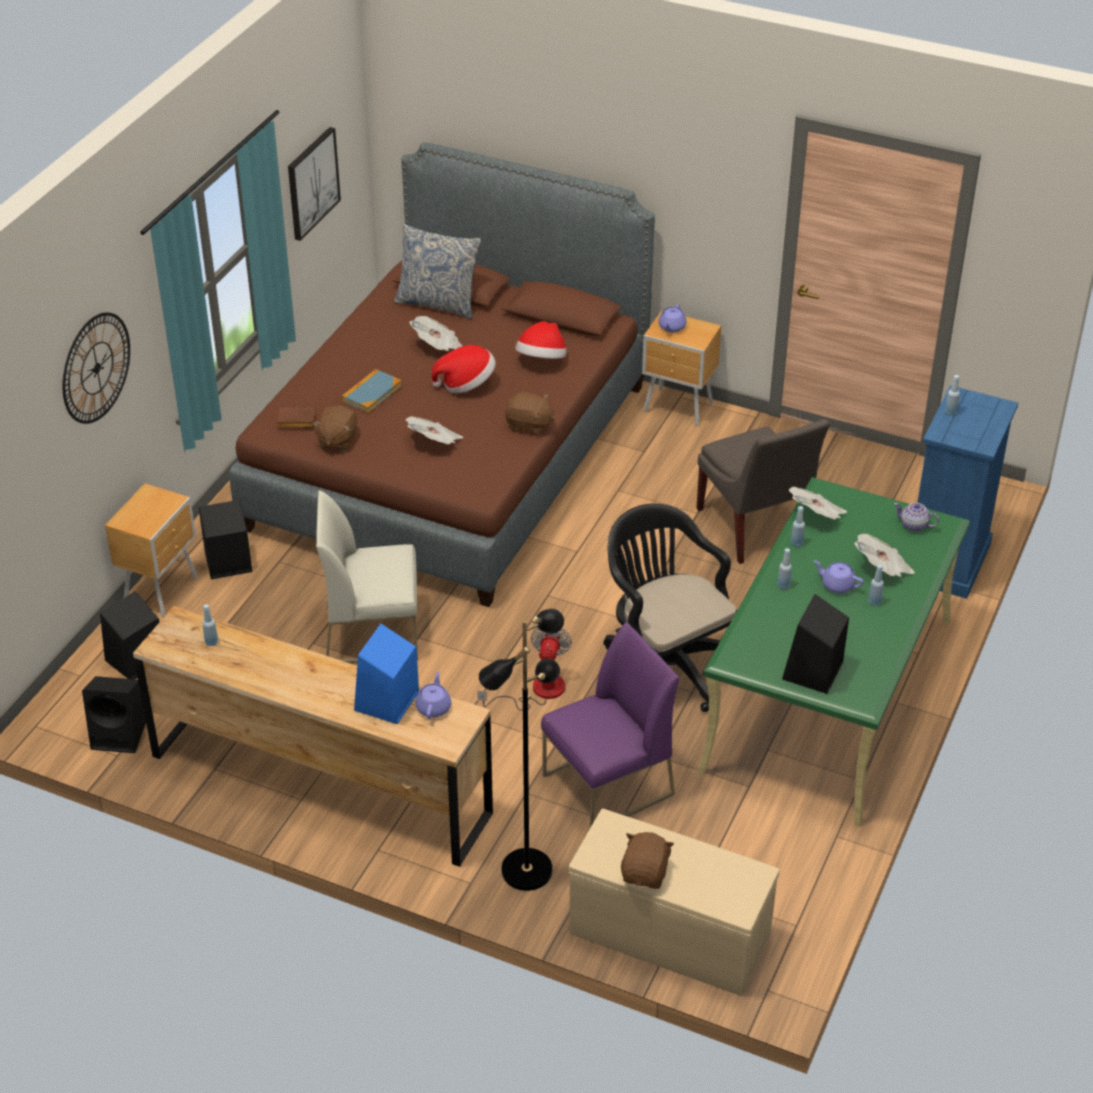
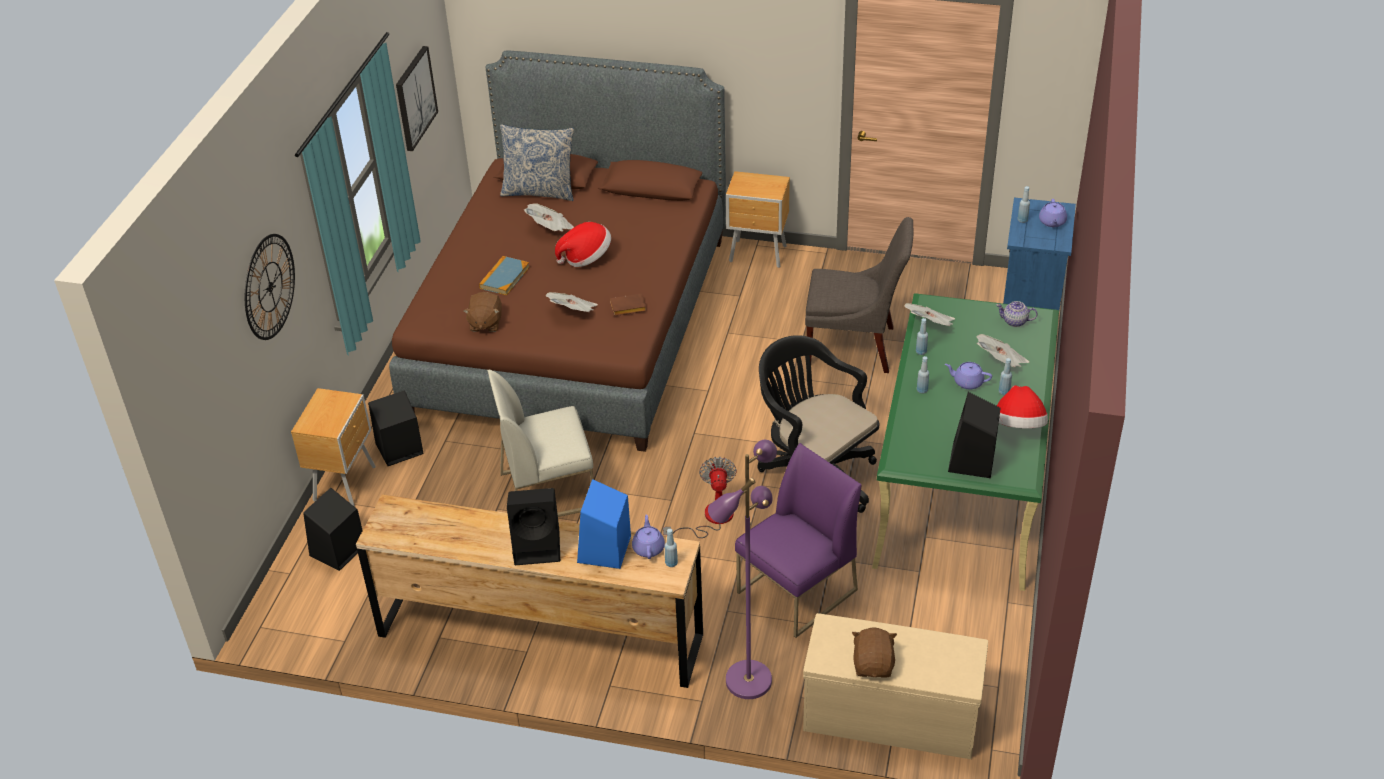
camera: 10 degrees left, 0 degrees up
(120, 735) = (343, 621): black speaker -> black speaker (538, 546)
(211, 642) = (426, 522): blue bottle -> blue bottle (671, 563)
(295, 421) = (442, 312): brown book -> brown book (627, 308)
(526, 869) = (747, 679): black floor lamp -> purple floor lamp
(529, 425) = (652, 285): brown plush toy -> none
(542, 360) = (646, 228): hat -> hat (1018, 427)
(671, 327) = (748, 184): purple teapot -> purple teapot (1052, 222)
(755, 528) = (855, 347): grey chair -> grey chair turned 45 degrees counterclockwise

